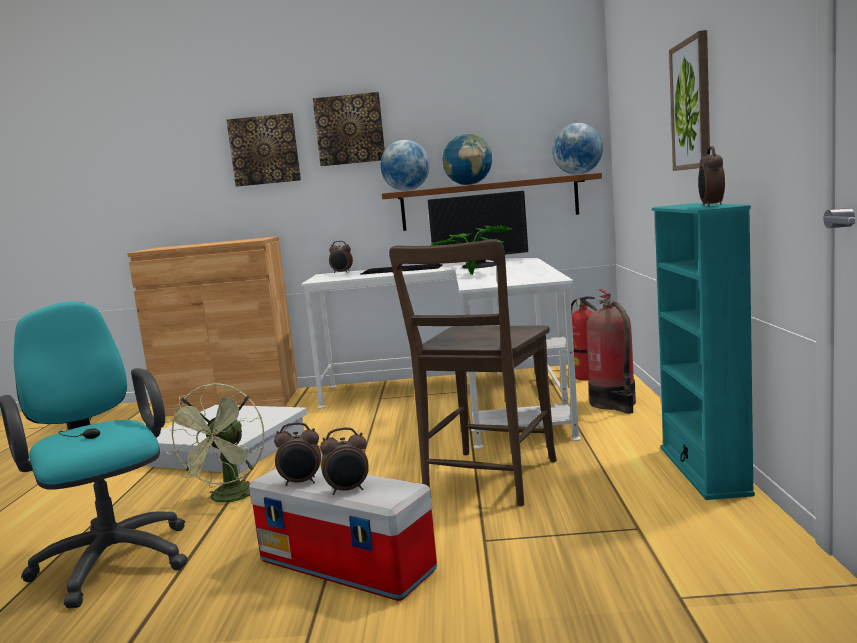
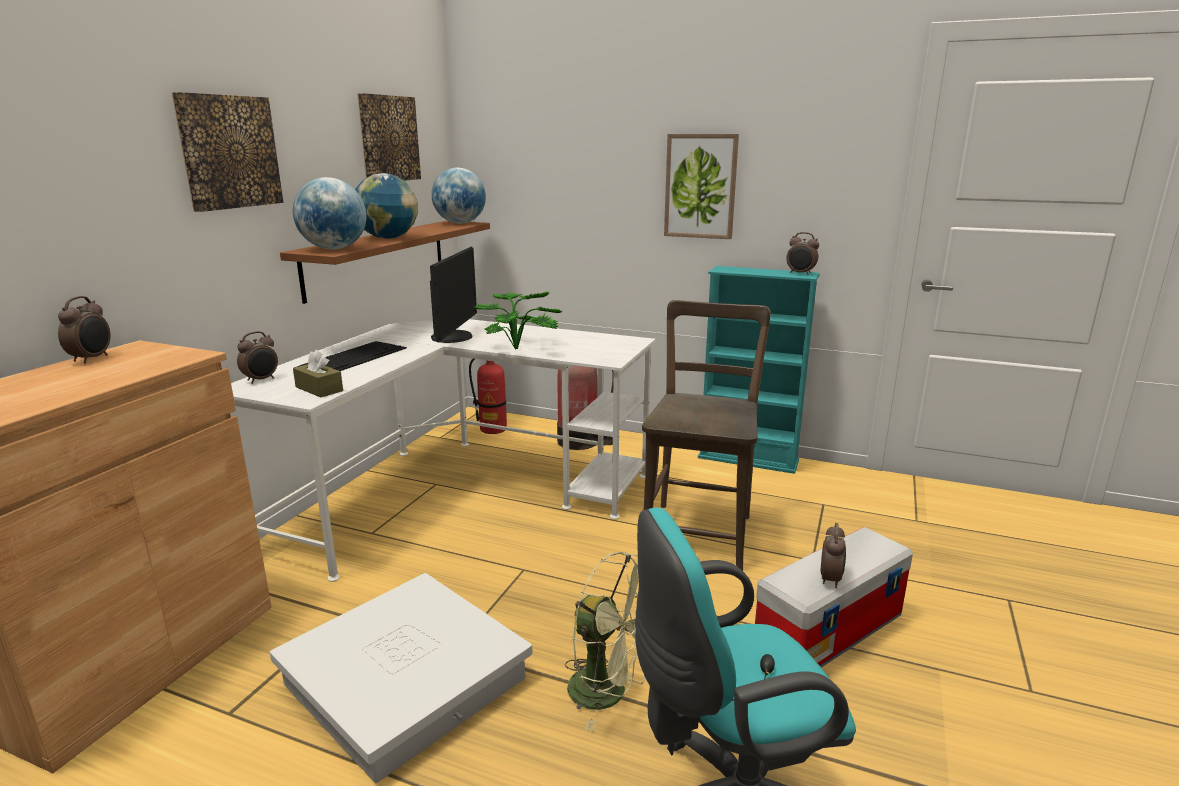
camera: 70 degrees left, 10 degrees up
(264, 150) = (94, 180): picture -> picture (388, 139)
(335, 278) = (319, 389): none -> brown tissue box
(348, 490) = (863, 559): alarm clock -> alarm clock (92, 359)
(488, 481) = (699, 531): brown chair -> brown chair turned 120 degrees counterclockwise

